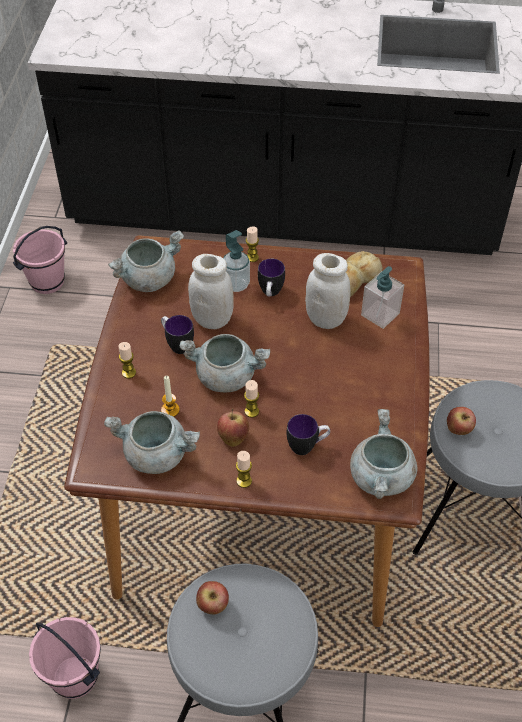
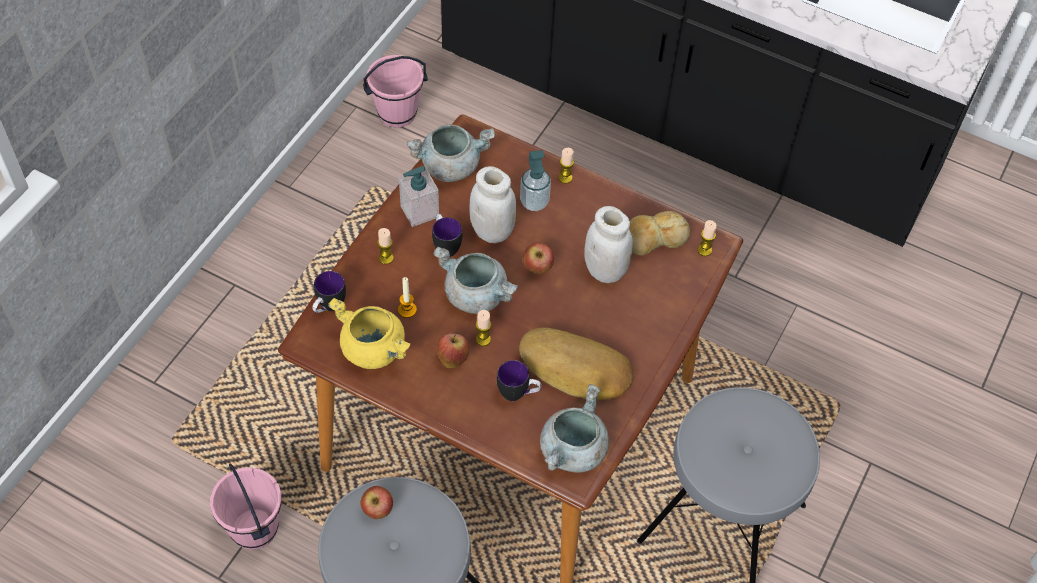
camera: 20 degrees right, 5 degrees up
(157, 454) = (374, 349): grey cooking pot -> yellow cooking pot
(244, 481) = (441, 405): candle -> candle (704, 250)
(270, 294) = (563, 224): mug -> mug (328, 308)
(345, 408) = (575, 370): none -> bread
(380, 314) = (663, 285): soap dispenser -> soap dispenser (419, 211)
(458, 430) = (705, 433): apple -> apple (537, 268)

